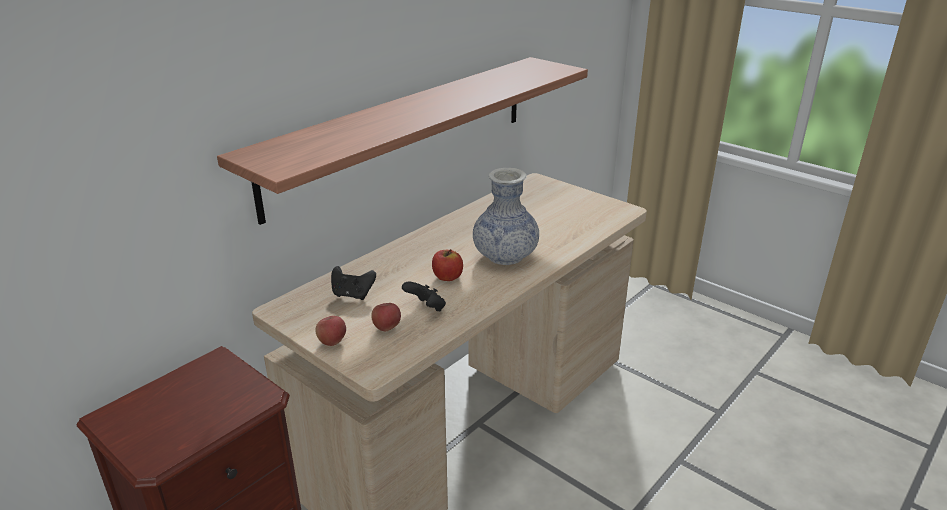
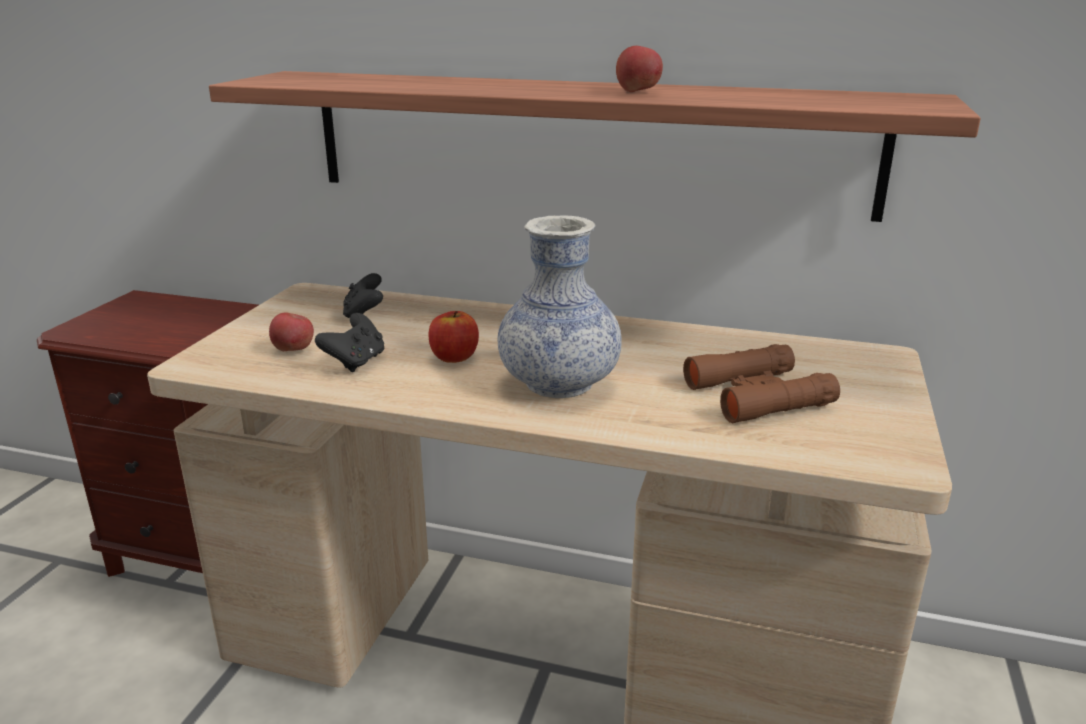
camera: 65 degrees right, 5 degrees down
(332, 341) = (248, 330): apple -> apple (637, 92)
(553, 216) = (757, 395): none -> brown binoculars

